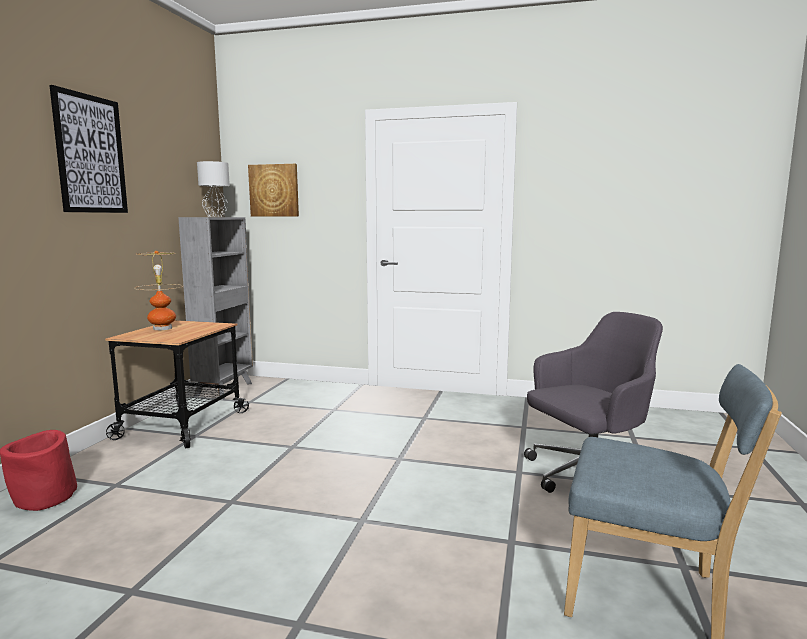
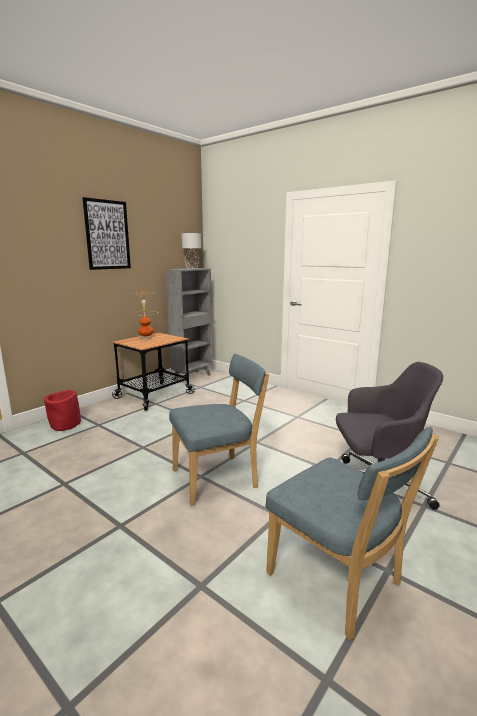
camera: 25 degrees right, 5 degrees up
(274, 190) = (230, 250): picture -> none
(391, 516) = (218, 478): none -> blue chair

